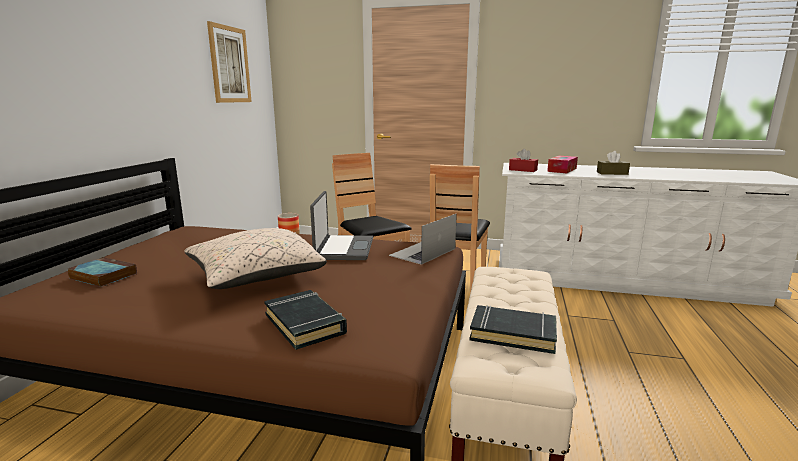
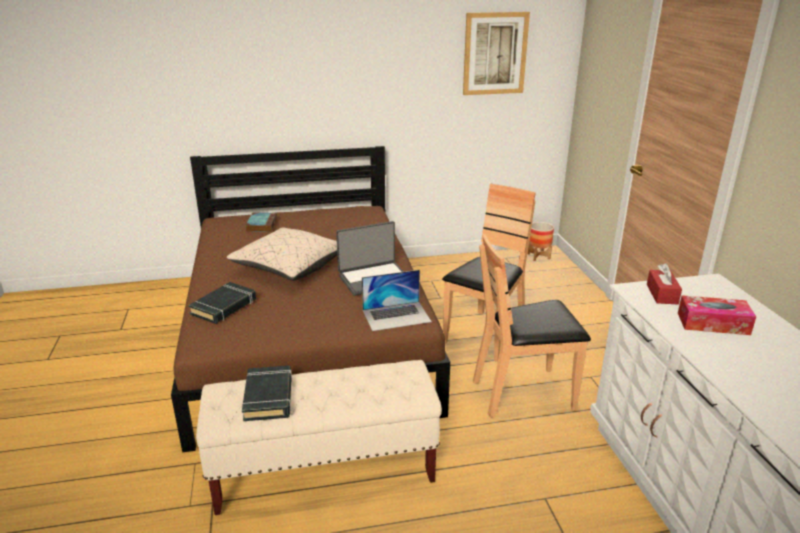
camera: 65 degrees right, 10 degrees up
(423, 252) = (396, 316): laptop -> laptop turned 150 degrees clockwise
(612, 173) = (750, 370): brown tissue box -> none

